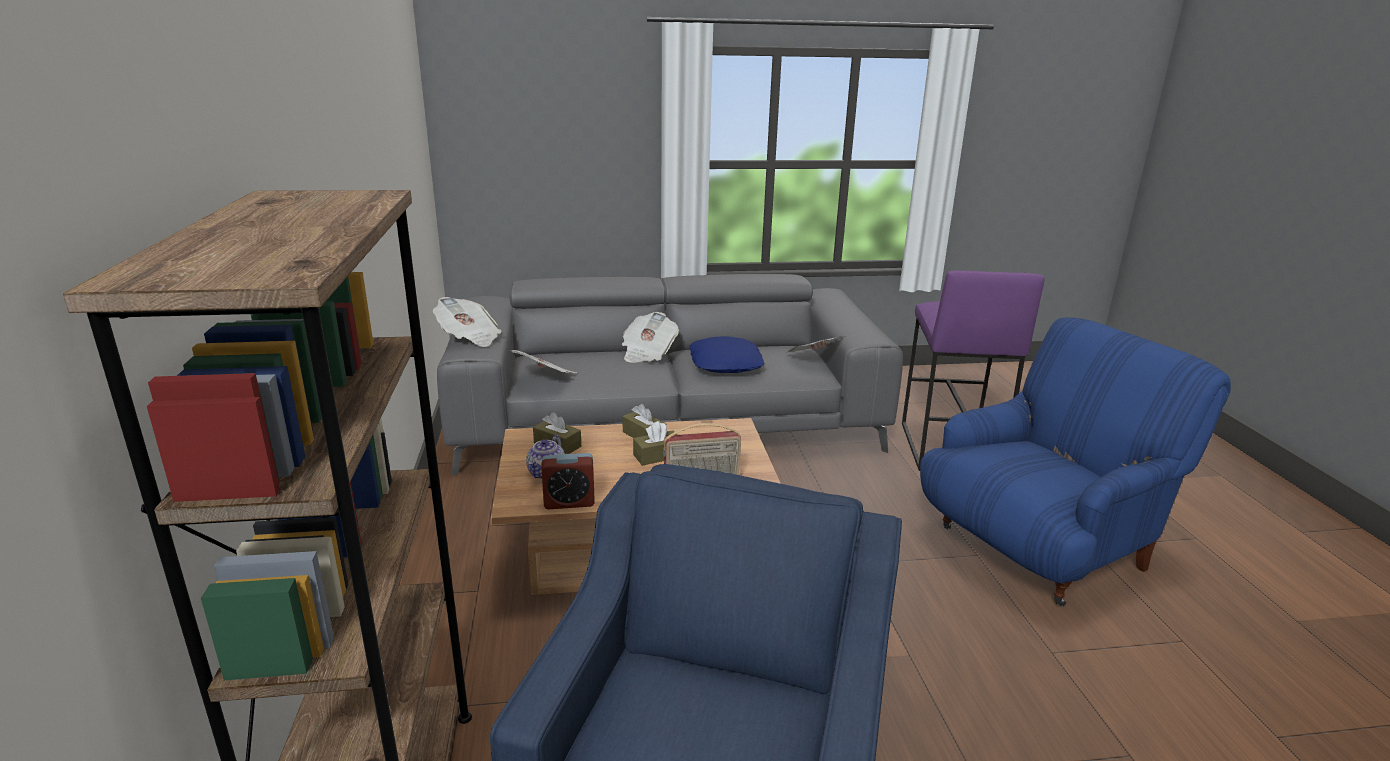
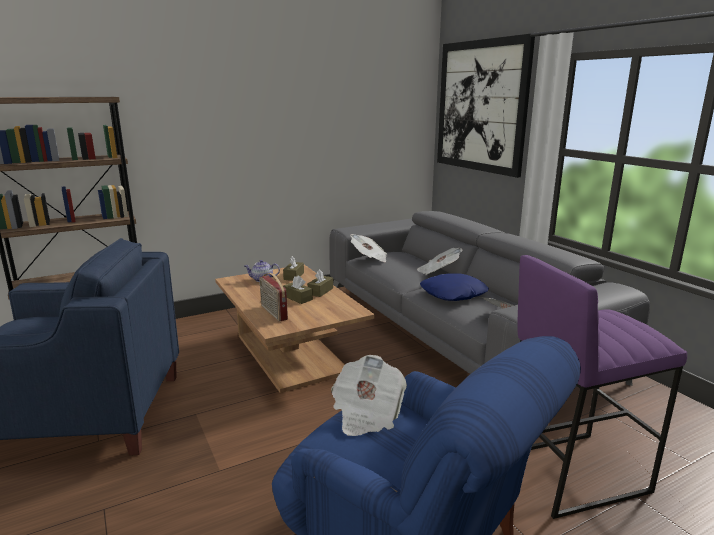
camera: 70 degrees right, 5 degrees down
(469, 338) = (362, 225): newspaper -> newspaper (366, 413)
(541, 113) = (481, 106): none -> picture
(569, 502) = (235, 289): alarm clock -> none

